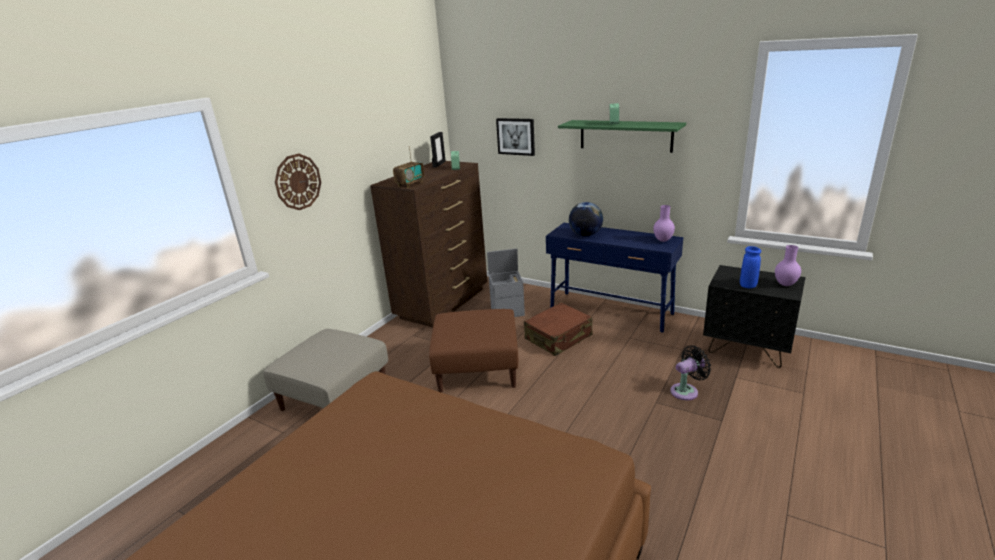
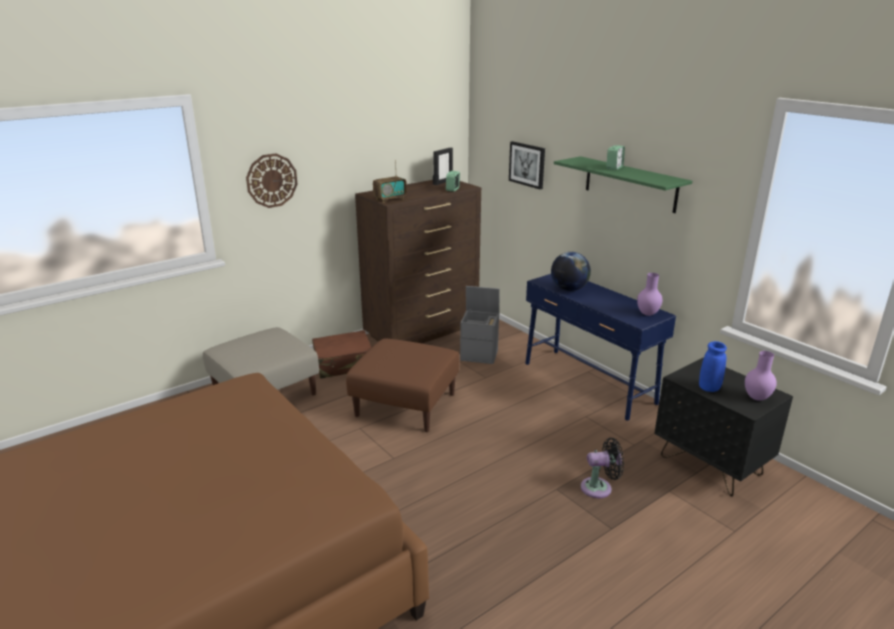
camera: 20 degrees right, 0 degrees up
(558, 337) = (509, 396): brown suitcase -> brown suitcase (344, 364)

